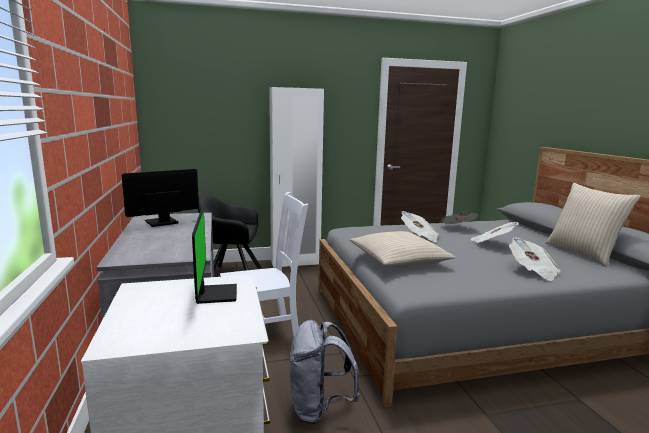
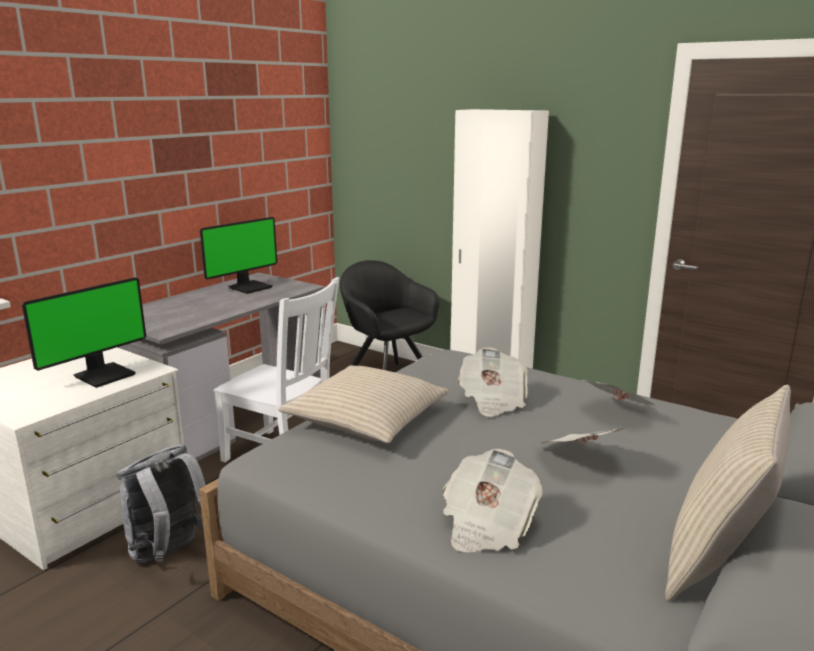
camera: 50 degrees right, 5 degrees up
(161, 223) = (249, 287): monitor -> monitor turned 120 degrees clockwise

